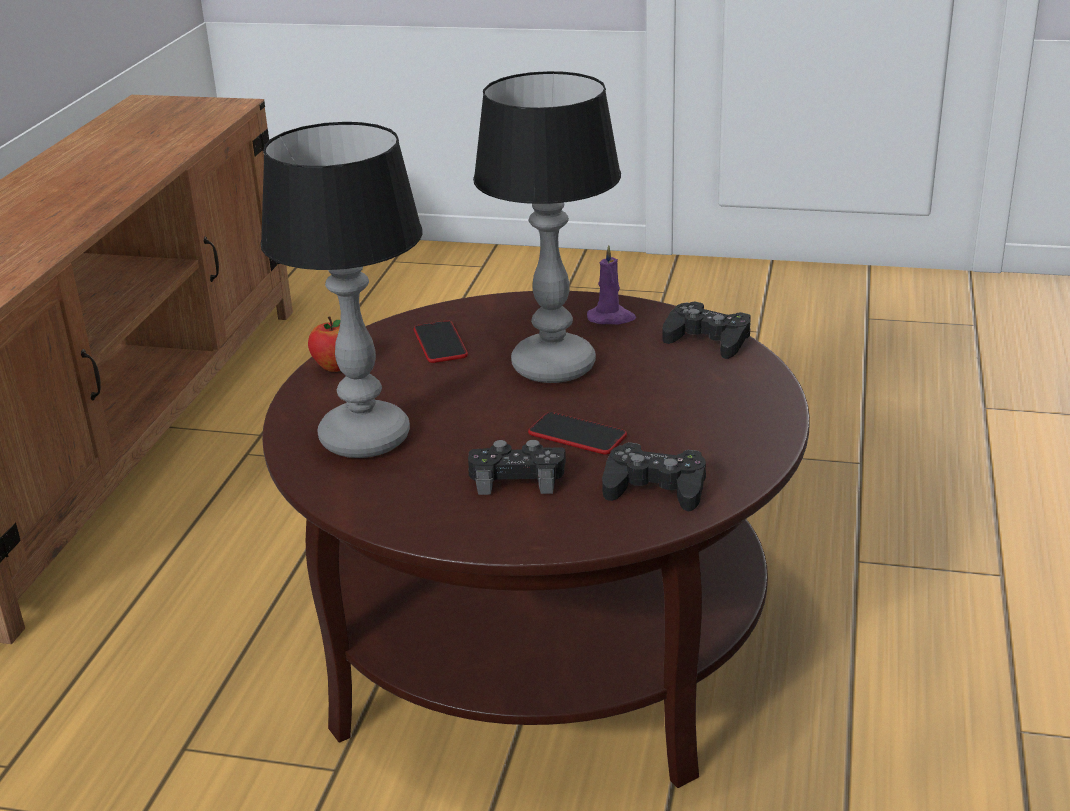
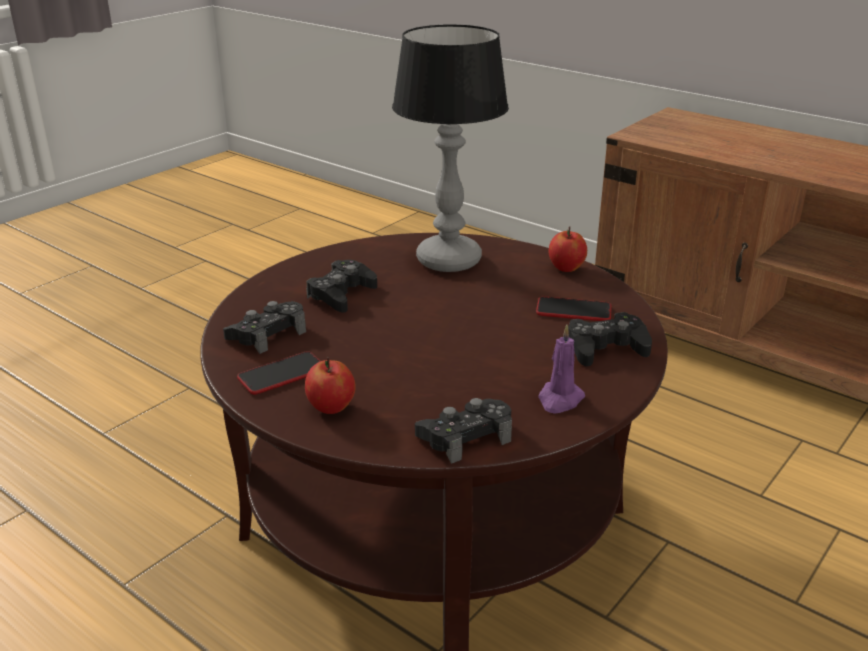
camera: 115 degrees right, 0 degrees up
(503, 317) = (606, 348): none -> black game controller
(552, 366) = (488, 345): table lamp -> none
(577, 435) = (368, 327): phone -> phone (282, 374)
(739, 405) = (331, 407): none -> apple

